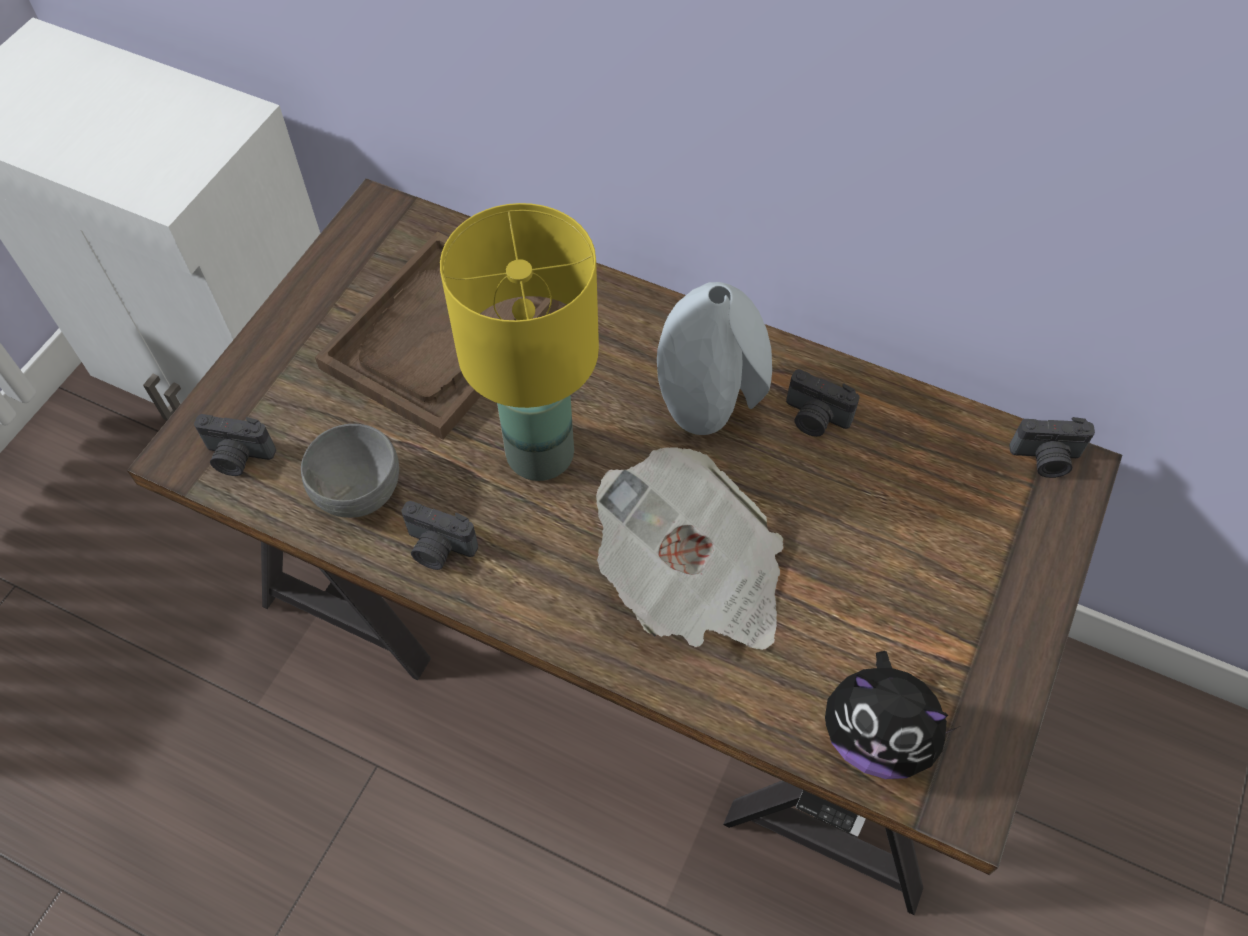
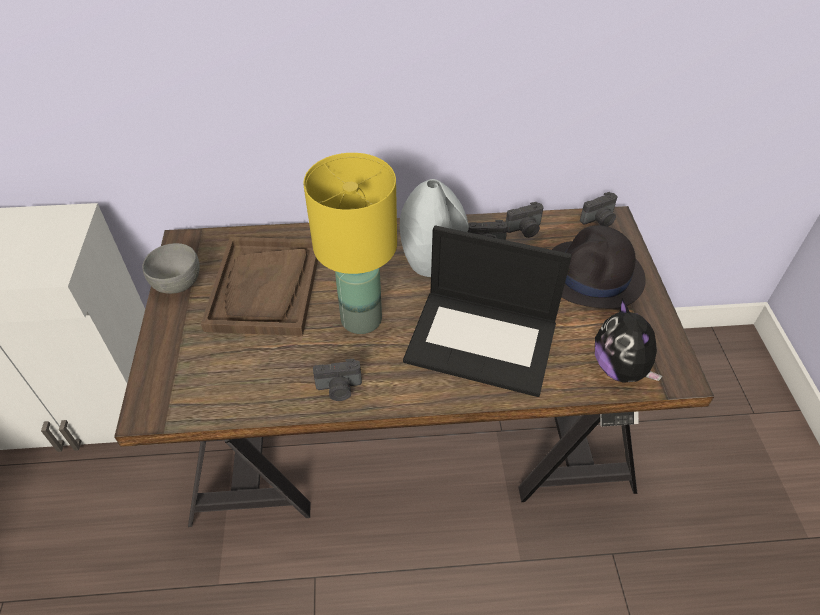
camera: 30 degrees left, 10 degrees down
(238, 457) = (184, 397): camera -> camera (524, 230)
(359, 493) = (273, 383): grey bowl -> grey bowl (178, 284)
(693, 579) = (483, 341): newspaper -> laptop
(876, 737) = (620, 368): plush toy -> plush toy turned 75 degrees clockwise
(956, 555) = (593, 275): none -> black hat

